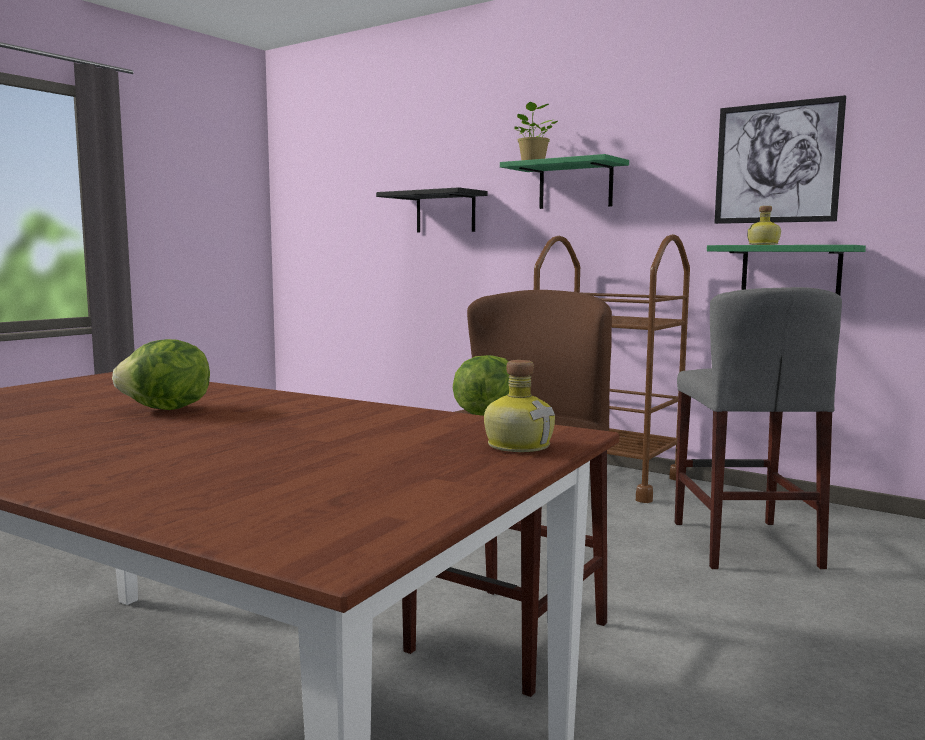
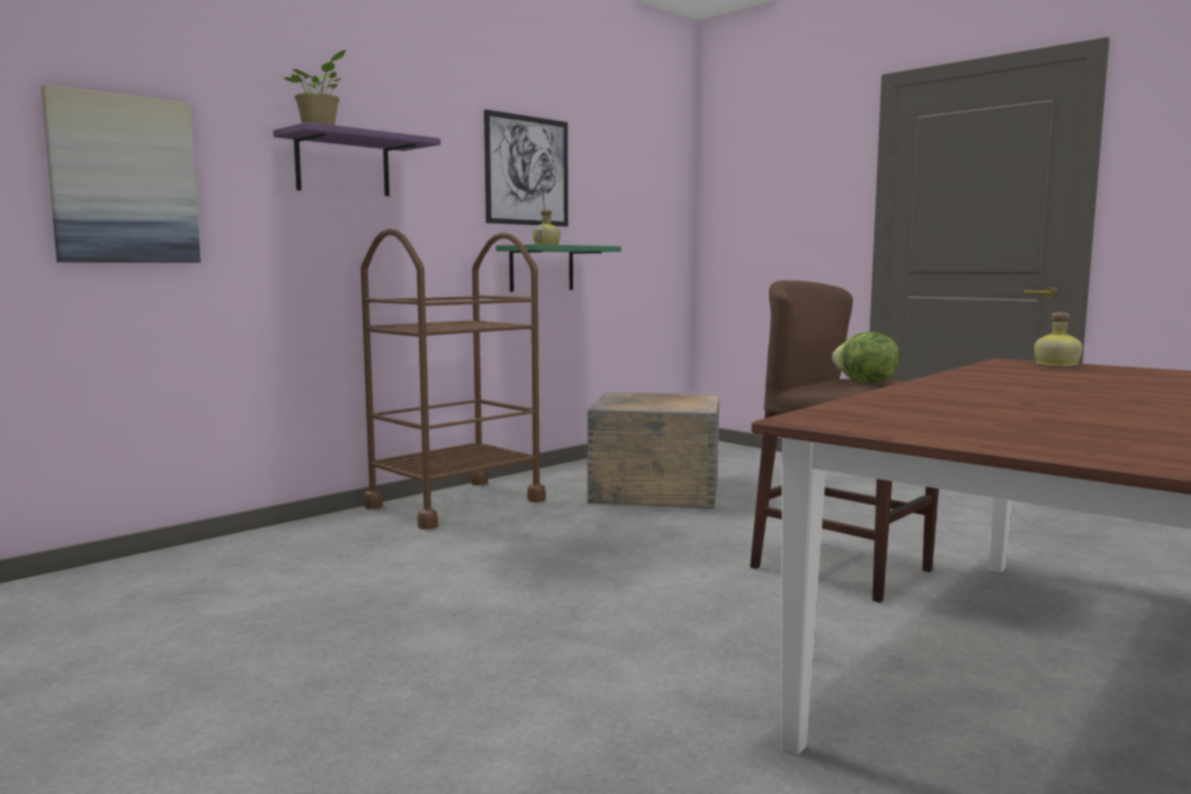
camera: 80 degrees left, 0 degrees up
(167, 410) = (1022, 400): lettuce -> none
(445, 212) = (123, 180): black shelf -> picture
(575, 185) = (343, 165): green shelf -> purple shelf
(744, 544) = (658, 491): grey stool -> crate

